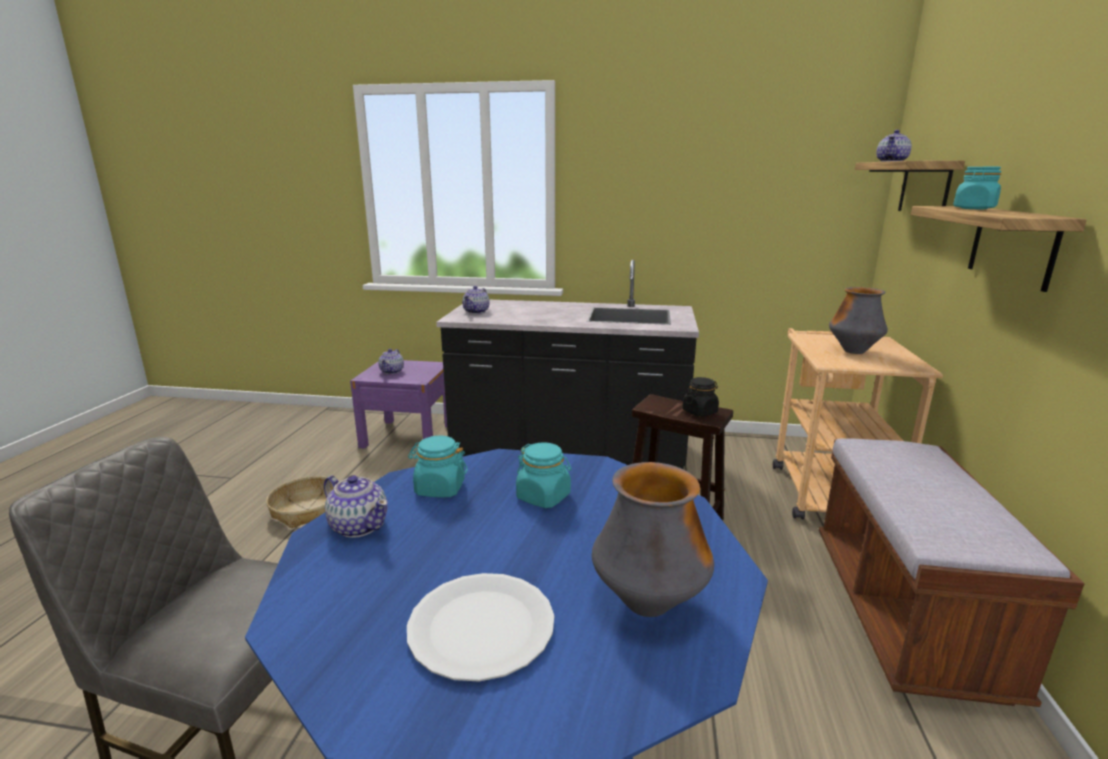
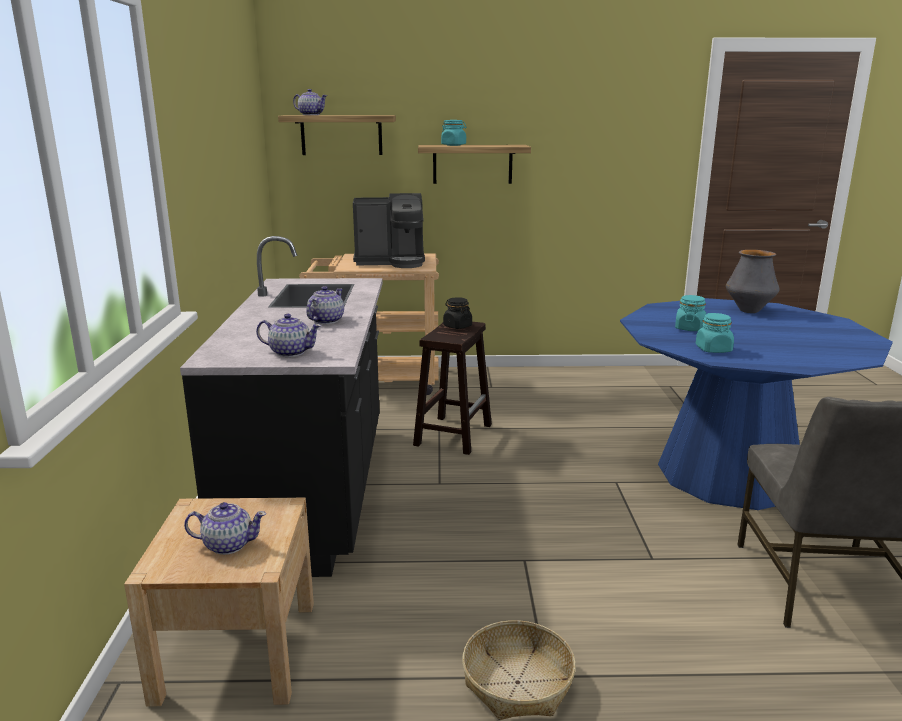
camera: 100 degrees left, 0 degrees up
(359, 526) = (779, 360): teapot -> teapot (325, 321)
(408, 436) = (237, 650): purple nightstand -> beige nightstand
(481, 627) = (804, 330): white plate -> none
(853, 351) = (391, 261): vase -> coffee machine
(904, 615) = (525, 378): brown bench -> none

